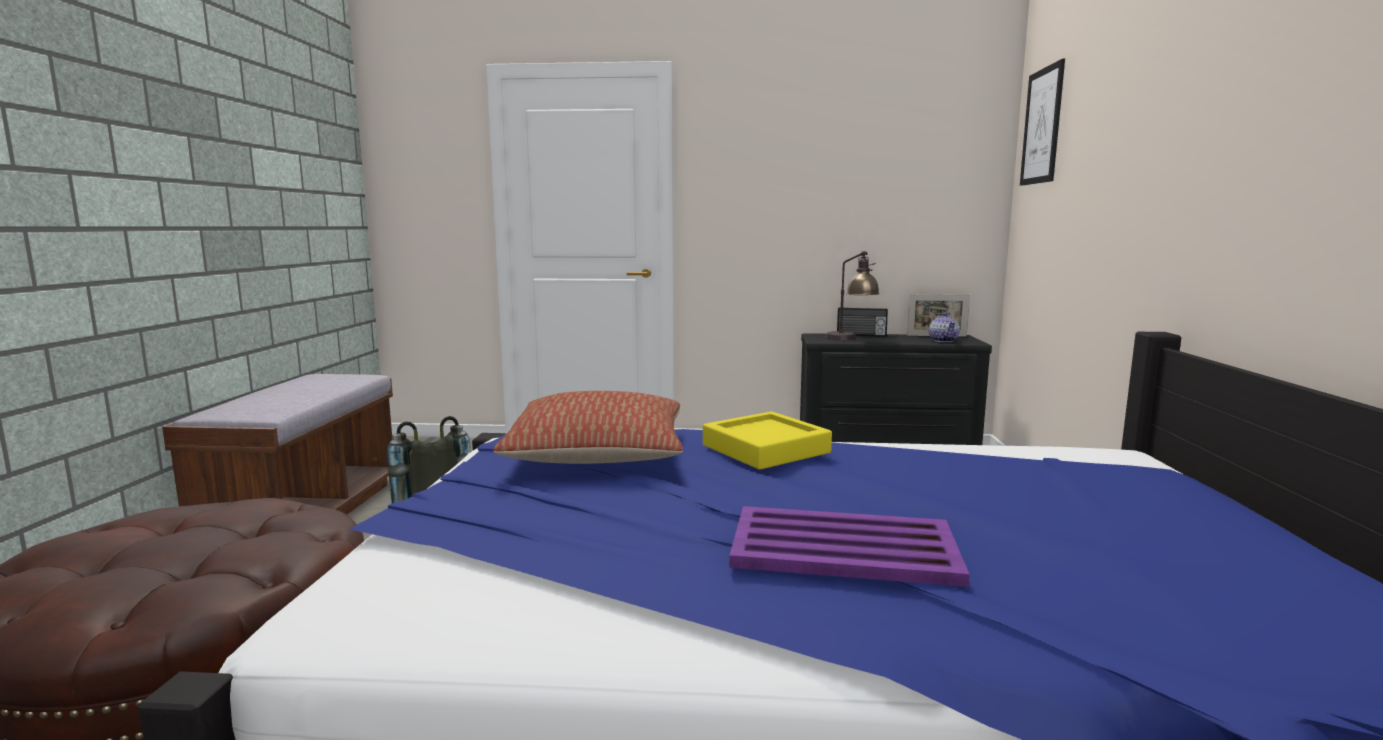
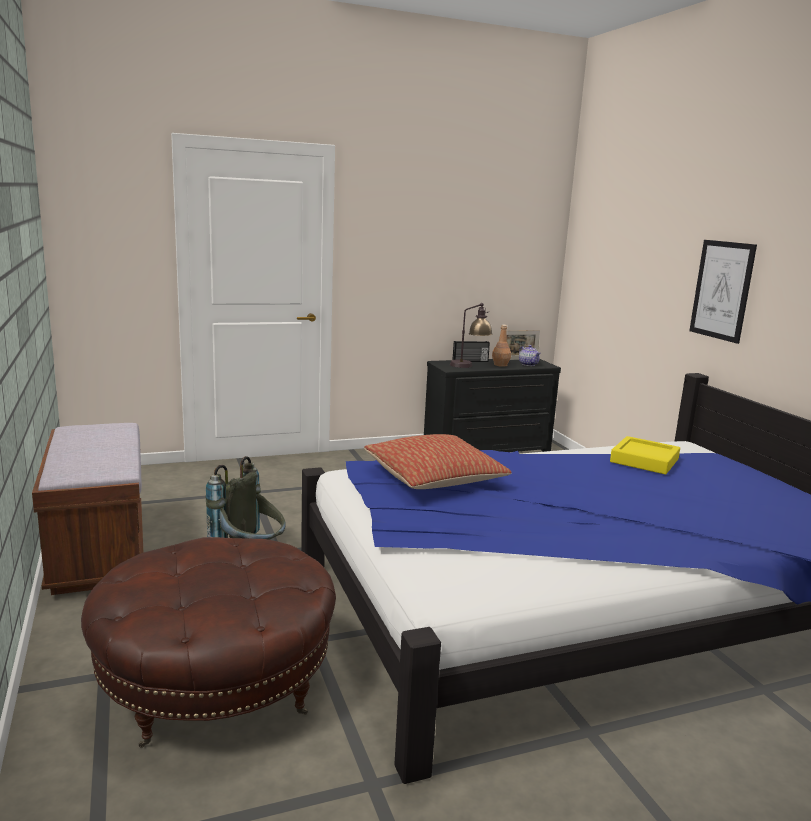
camera: 25 degrees left, 5 degrees up
(765, 449) = (525, 463): yellow tray -> yellow tray (644, 460)
(845, 548) = (637, 517): purple tray -> none
(899, 339) = (500, 365): none -> brown bottle
(1042, 126) = (594, 220): picture -> picture (722, 290)

